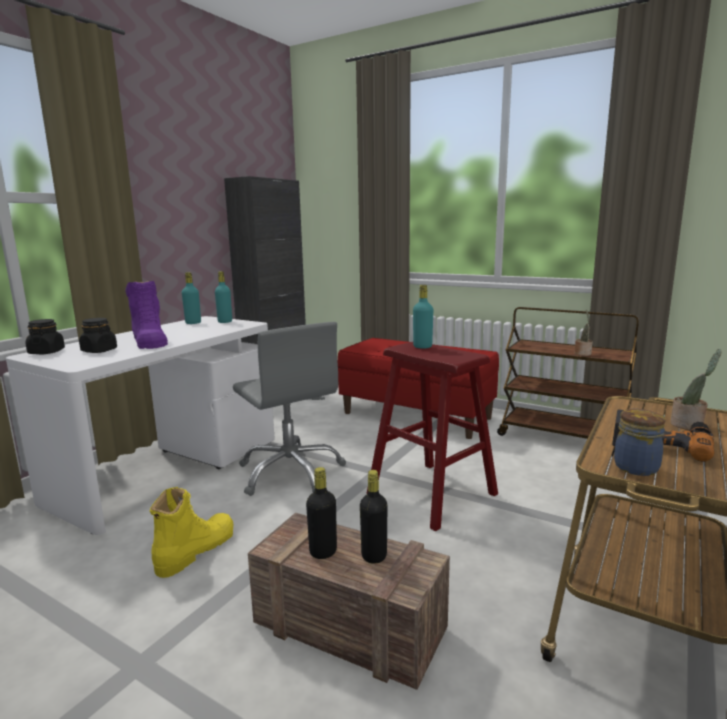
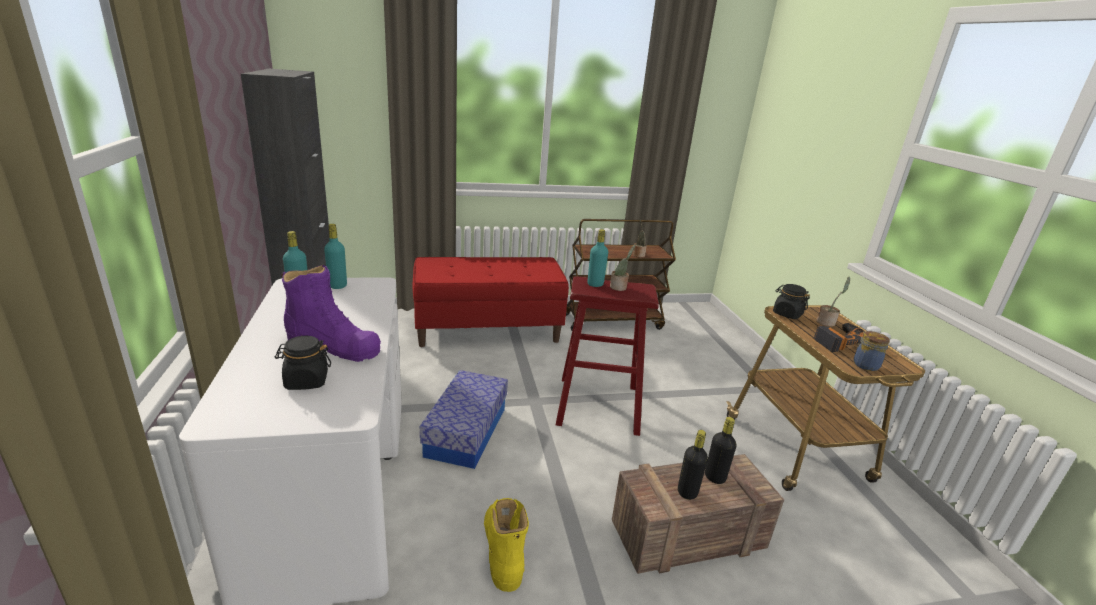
camera: 45 degrees left, 10 degrees up
(46, 352) = (228, 408): black jar -> black jar (787, 314)
(291, 472) = (466, 432): grey office chair -> storage box
(441, 352) = (619, 288): none -> potted plant

